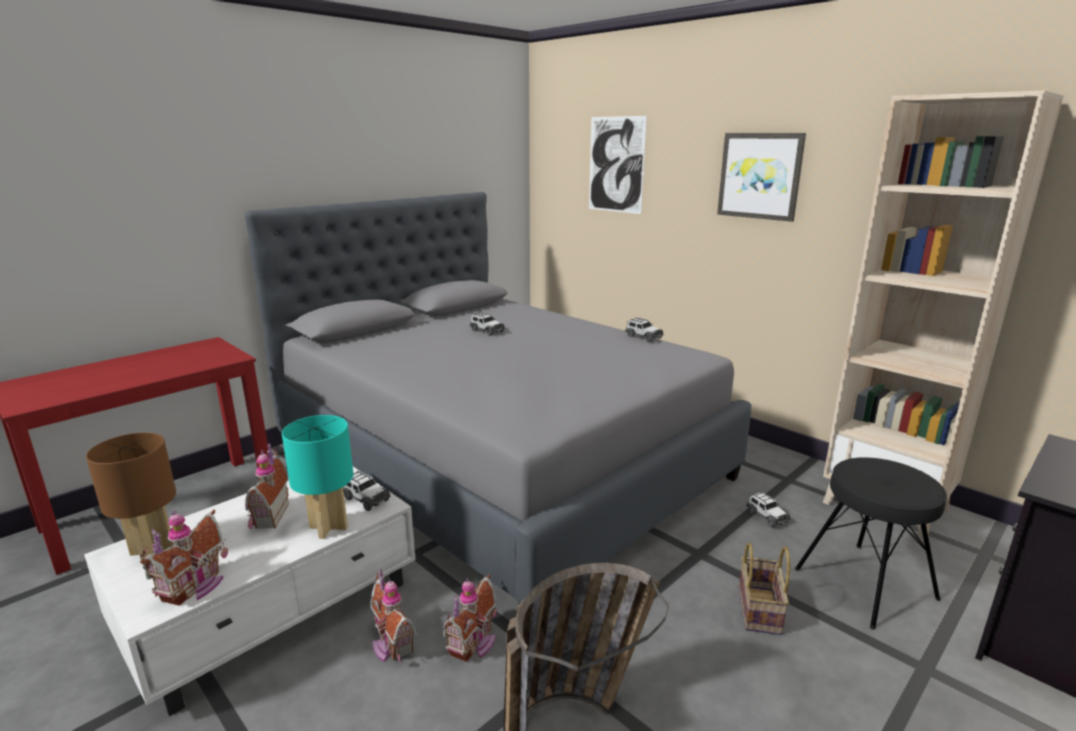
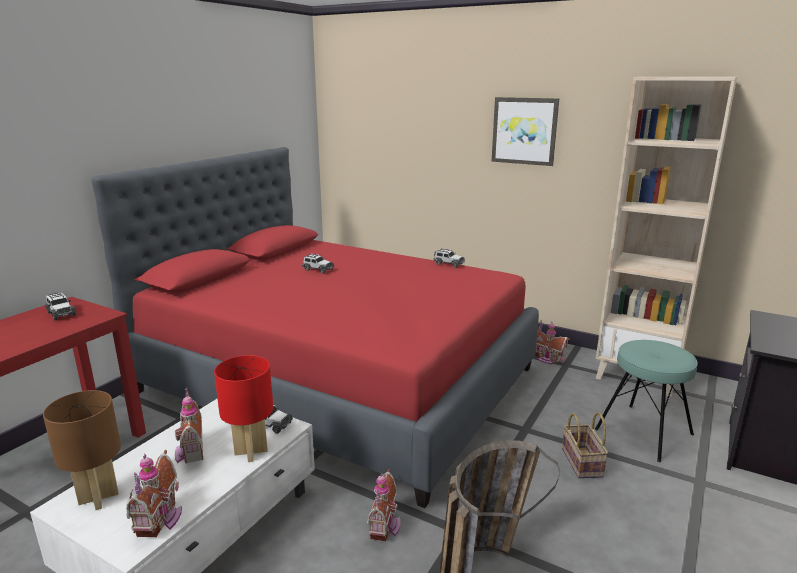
camera: 15 degrees left, 0 degrees up
(329, 527) = (251, 451): turquoise table lamp -> red table lamp
(390, 645) = (318, 541): toy house -> toy house (547, 359)
(500, 460) = (339, 379): grey bed -> red bed
(616, 165) = (400, 121): picture -> none
(766, 516) = (561, 394): toy car -> toy car (61, 313)
(864, 584) = (643, 432): black stool -> turquoise stool

